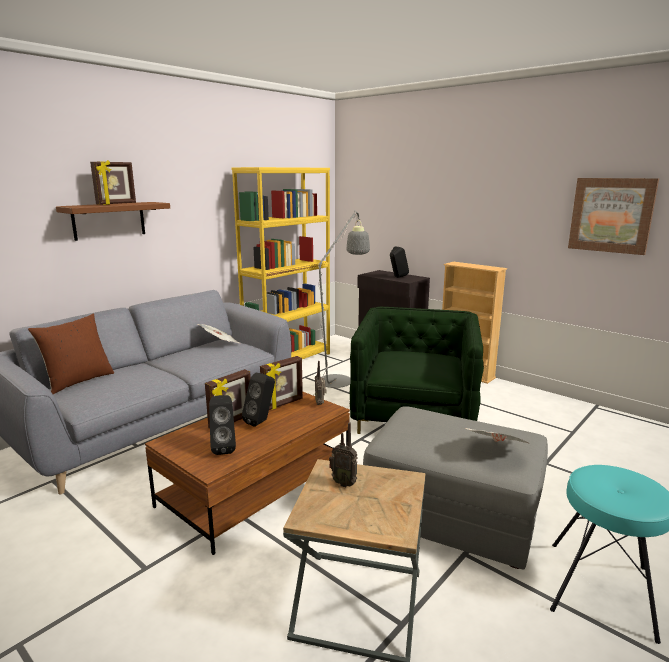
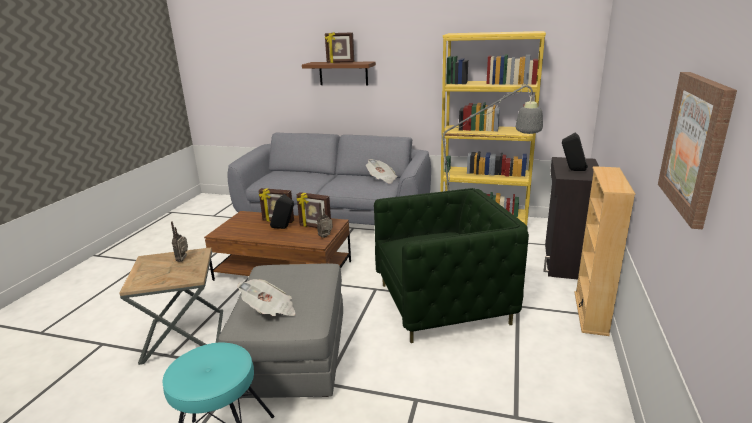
camera: 65 degrees right, 5 degrees up
(78, 381) = (287, 171): brown pillow -> none
(224, 448) = (244, 229): black speaker -> none

